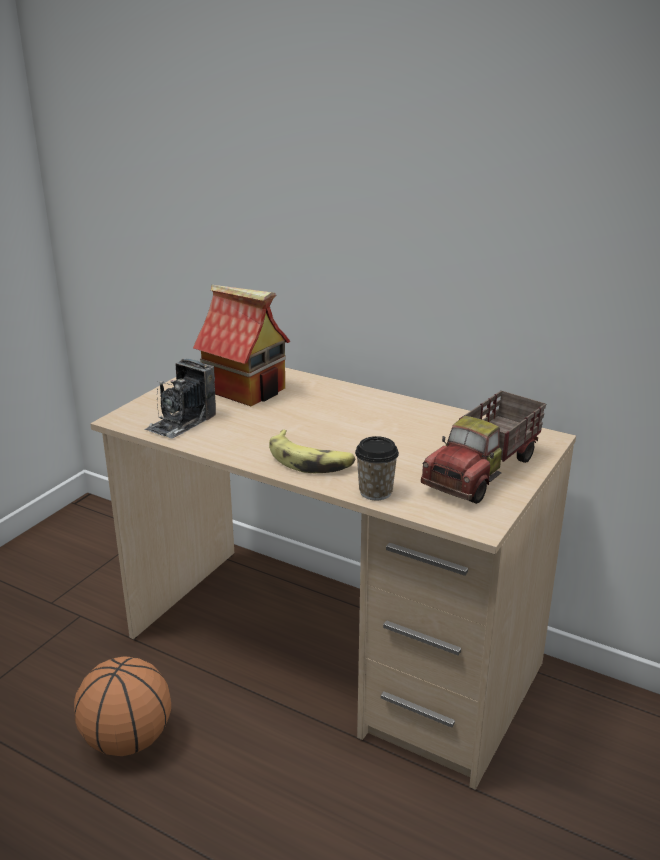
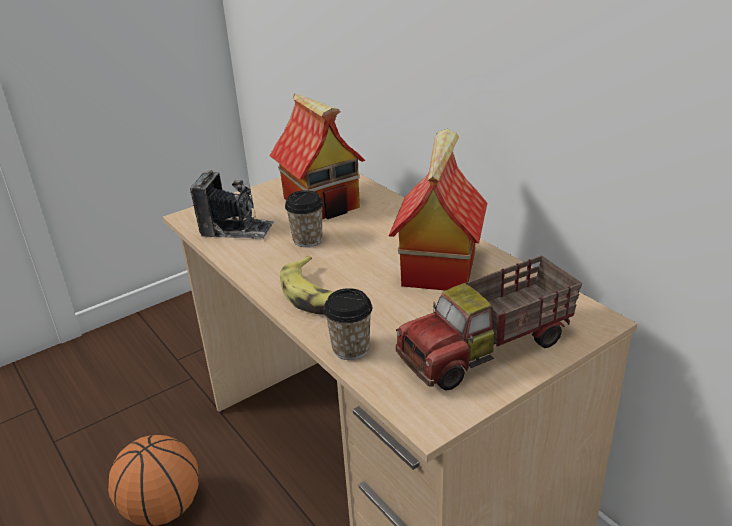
camera: 25 degrees right, 5 degrees up
(182, 422) = (236, 229): camera -> camera turned 135 degrees counterclockwise
(261, 420) = (307, 240): none -> cup
(395, 423) = (437, 267): none -> toy house

